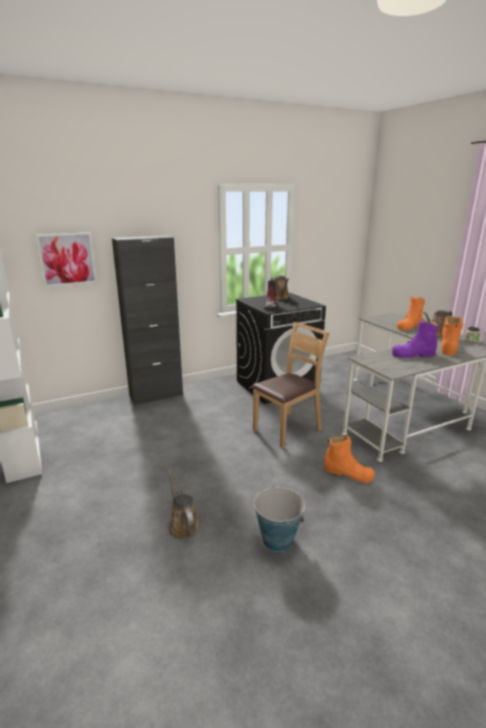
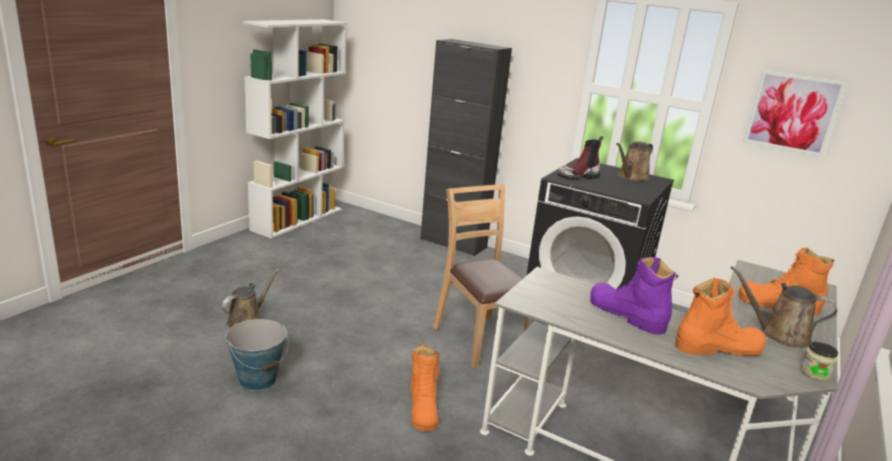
camera: 55 degrees right, 0 degrees up
(67, 259) = (408, 54): picture -> picture (792, 113)
(287, 429) = (479, 340): brown chair -> brown chair turned 135 degrees counterclockwise

